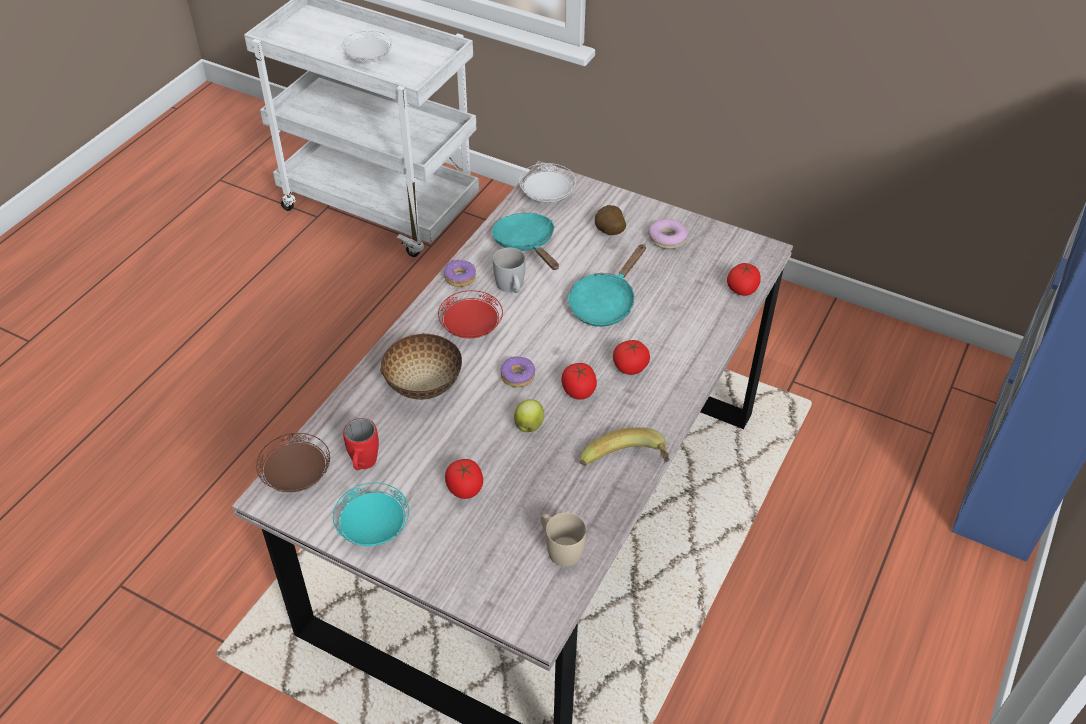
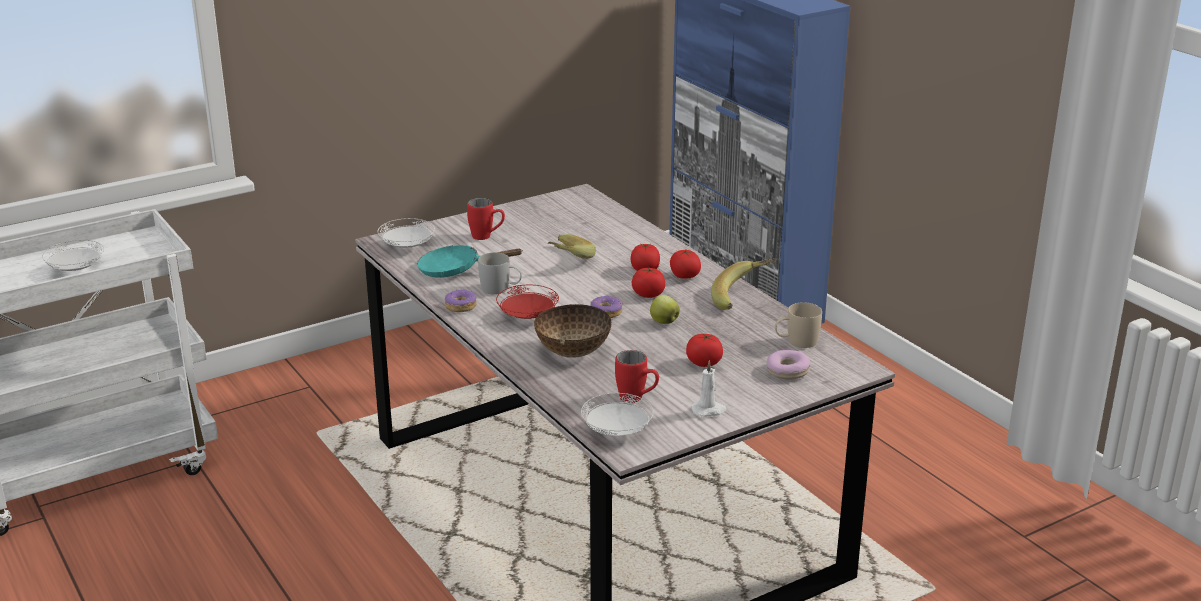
camera: 60 degrees left, 20 degrees down
(297, 476) = (617, 432): brown plate -> white plate
(373, 528) = (708, 410): turquoise plate -> white candle
(605, 303) = (565, 260): turquoise frying pan -> banana
(609, 233) = (487, 237): potato -> red mug
(667, 239) = (523, 219): donut -> donut (787, 371)
(742, 289) = (611, 211): tomato -> tomato (684, 276)

